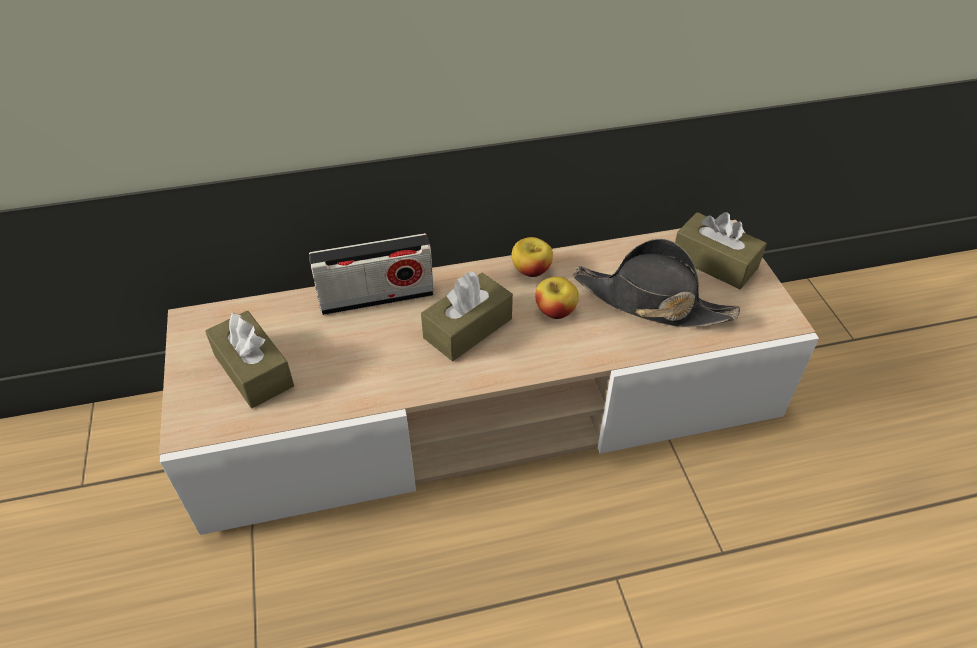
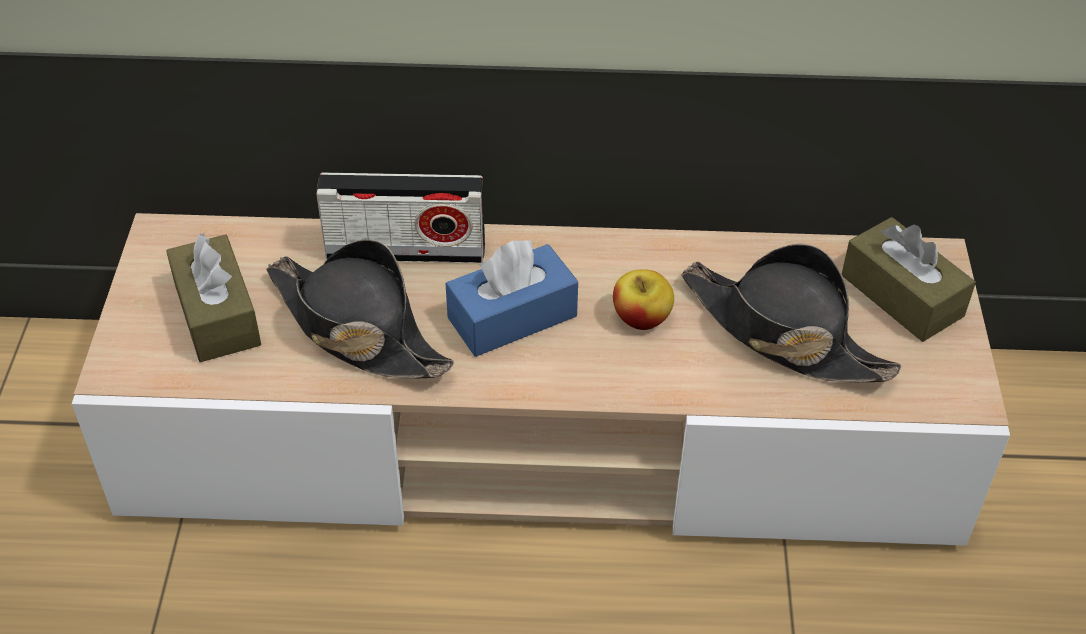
camera: 15 degrees right, 0 degrees up
(360, 359) = (356, 328): none -> black hat
(468, 328) = (512, 317): brown tissue box -> blue tissue box
(531, 270) = (630, 254): apple -> none

